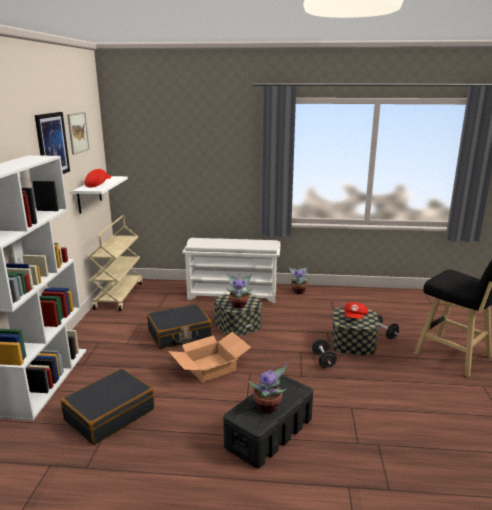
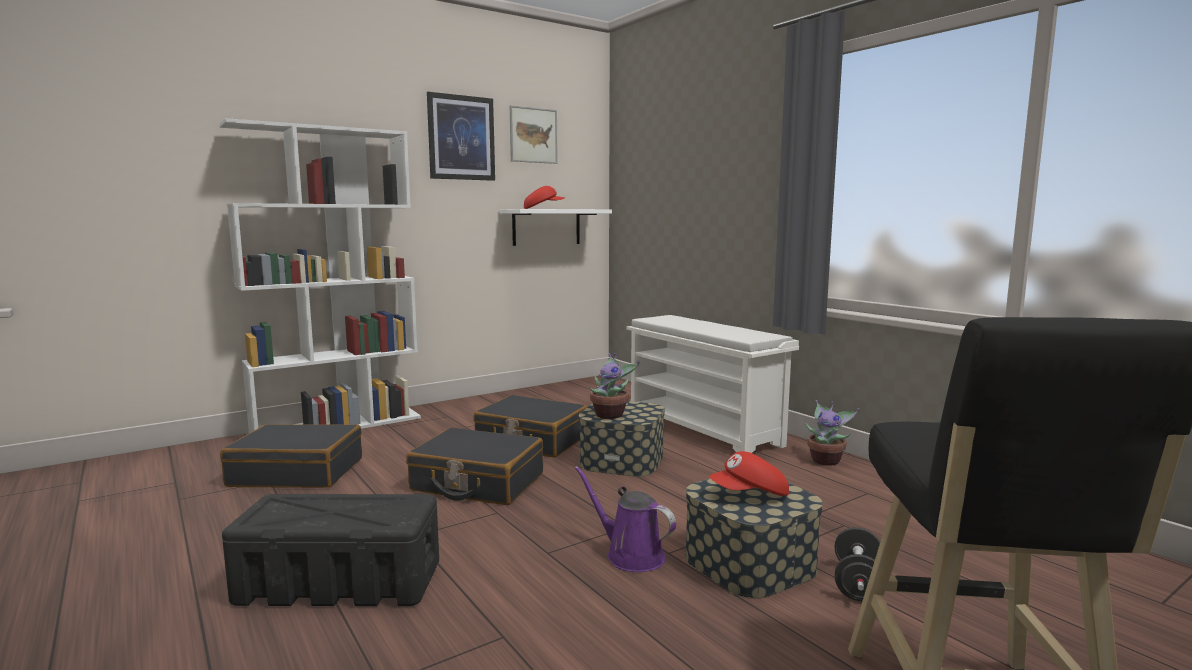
camera: 50 degrees right, 10 degrees down
(119, 295) = (568, 387): beige cart -> none
(210, 366) = (477, 483): cardboard box -> black suitcase
(268, 407) = (313, 514): potted plant -> none
(323, 360) = (630, 555): black dumbbell -> purple watering can

